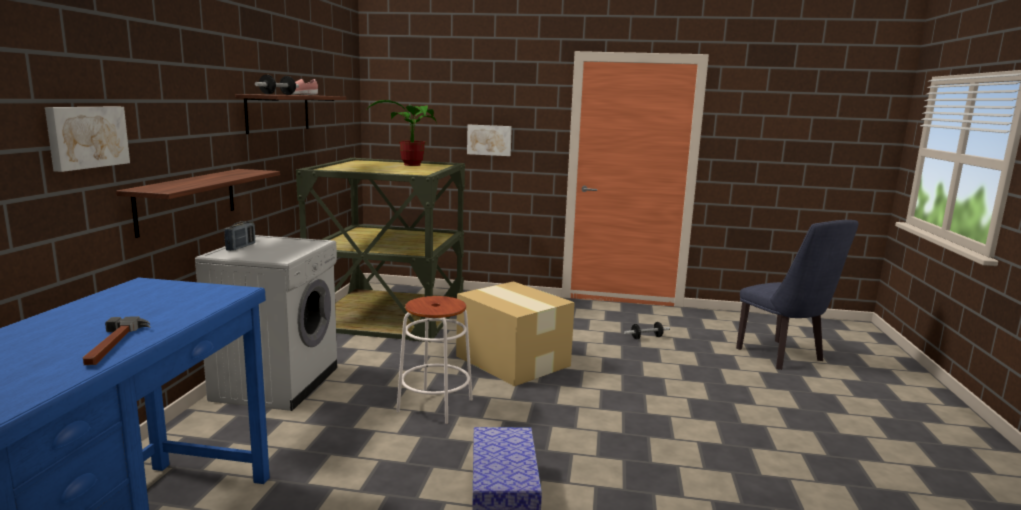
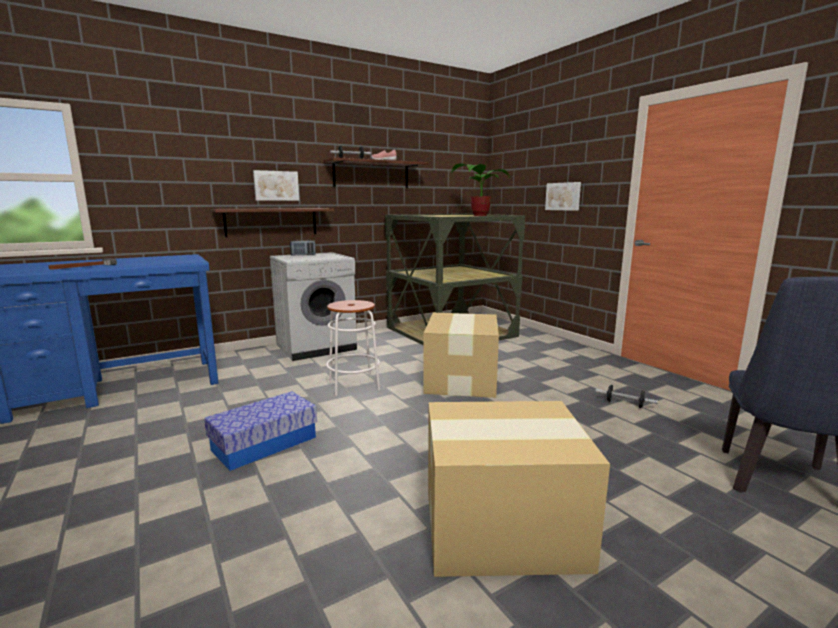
camera: 50 degrees right, 0 degrees up
(86, 137) = (190, 177): picture -> picture (276, 185)
(754, 446) = (504, 527): none -> cardboard box

